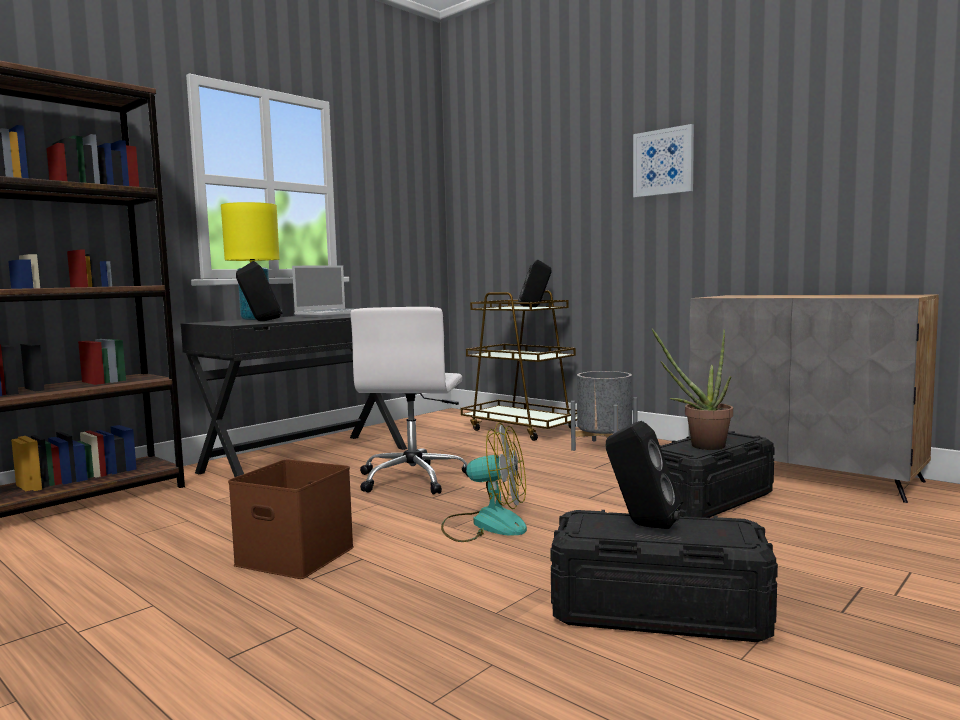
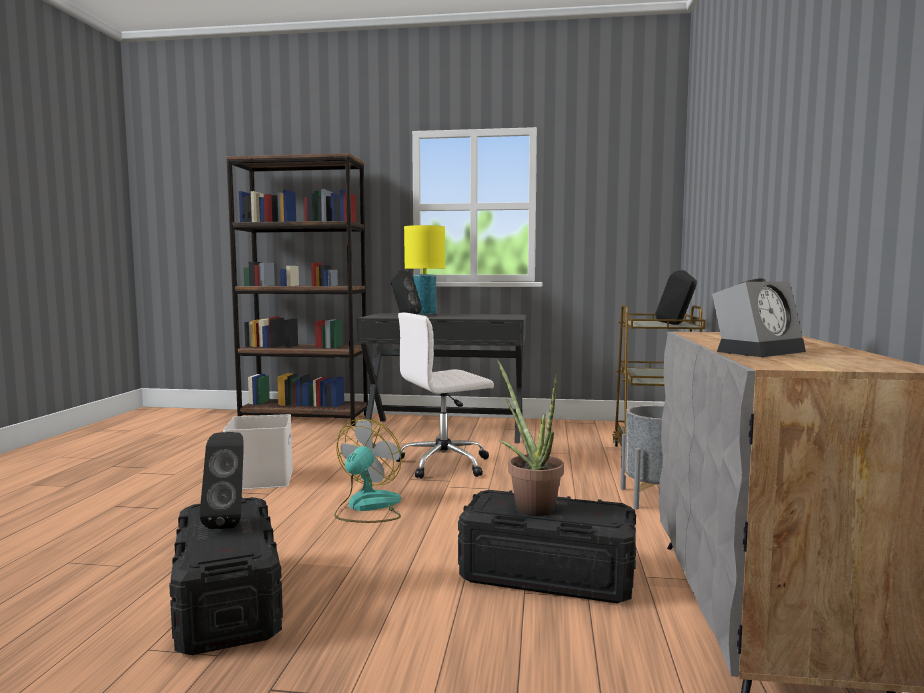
camera: 55 degrees right, 0 degrees up
(298, 555) = (262, 479): brown storage box -> white storage box
(333, 315) = (486, 315): laptop -> none
(486, 524) = (367, 507): fan -> fan turned 135 degrees counterclockwise
(663, 162) = (770, 145): picture -> none
(833, 296) = (758, 351): none -> alarm clock

